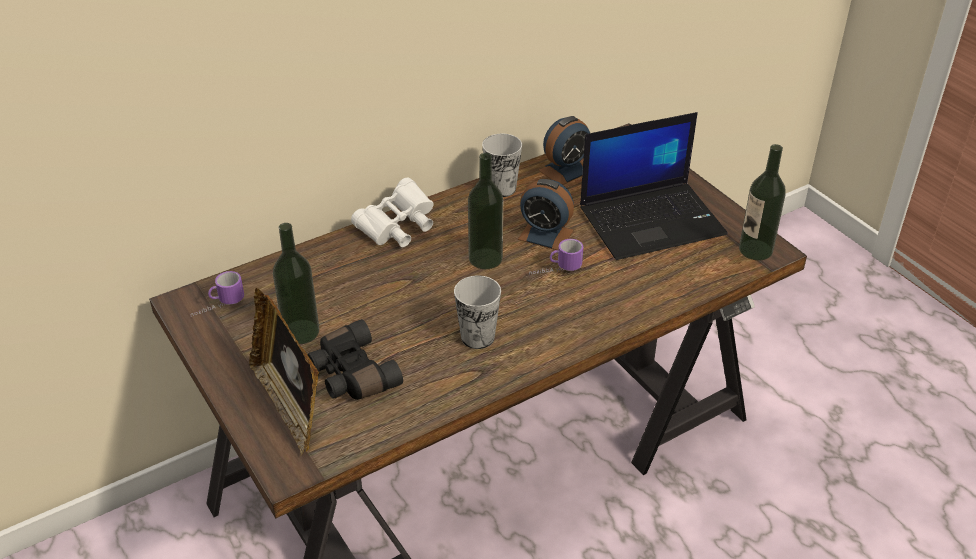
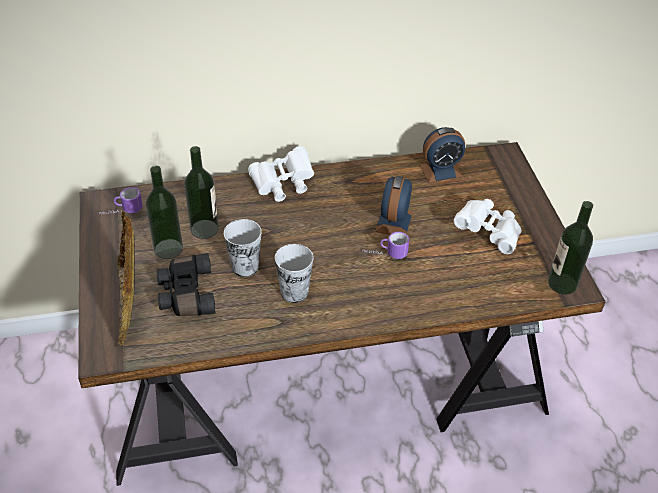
camera: 20 degrees right, 5 degrees up
(485, 258) = (336, 228): bottle -> bottle (204, 229)
(501, 188) = (381, 172): cup -> cup (245, 267)
(545, 235) = (394, 221): alarm clock -> alarm clock turned 60 degrees clockwise
(652, 220) = (488, 232): laptop -> white binoculars

